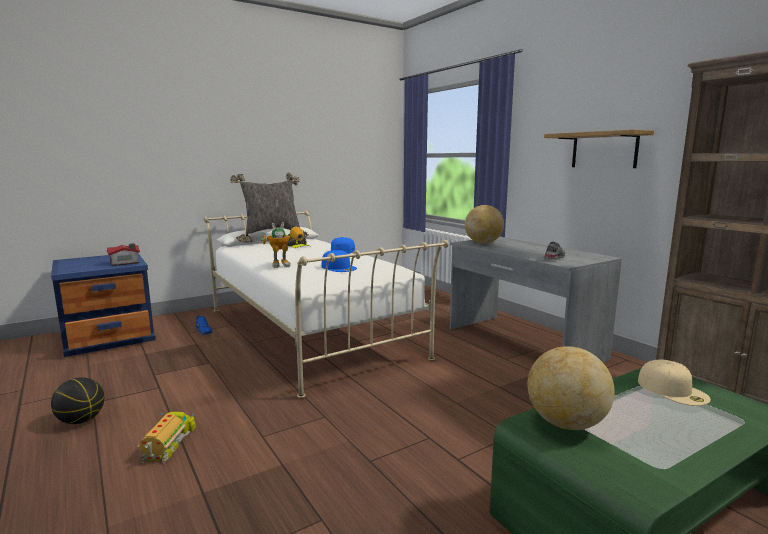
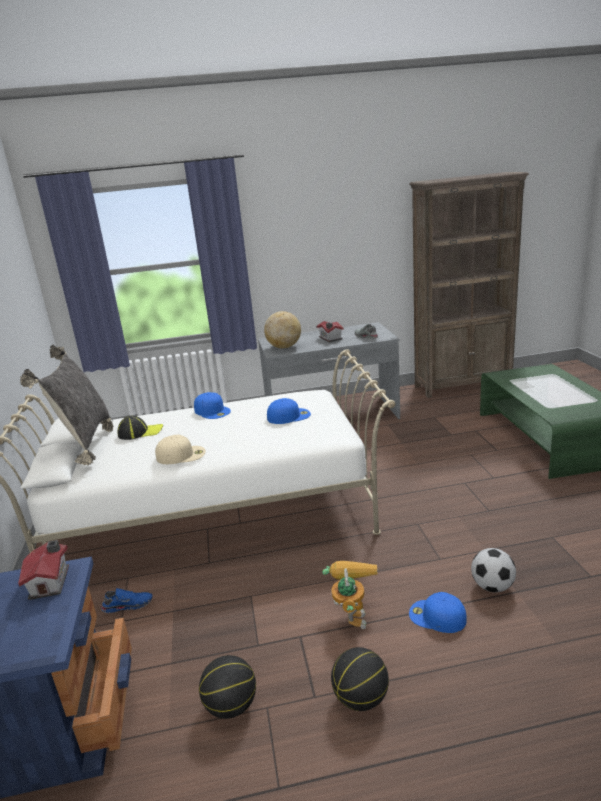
camera: 65 degrees left, 10 degrees up
(98, 377) = (231, 706): none -> basketball
(169, 443) = (436, 616): toy truck -> blue cap
(213, 474) = (492, 586): none -> football
(287, 264) = (249, 440): toy robot -> toy robot (351, 613)
(529, 250) = (330, 338): none -> toy house
(566, 424) = (556, 409): globe -> none
(604, 150) = (334, 243): shelf -> none
(673, 390) = (520, 377): beige cap -> beige cap (181, 455)

